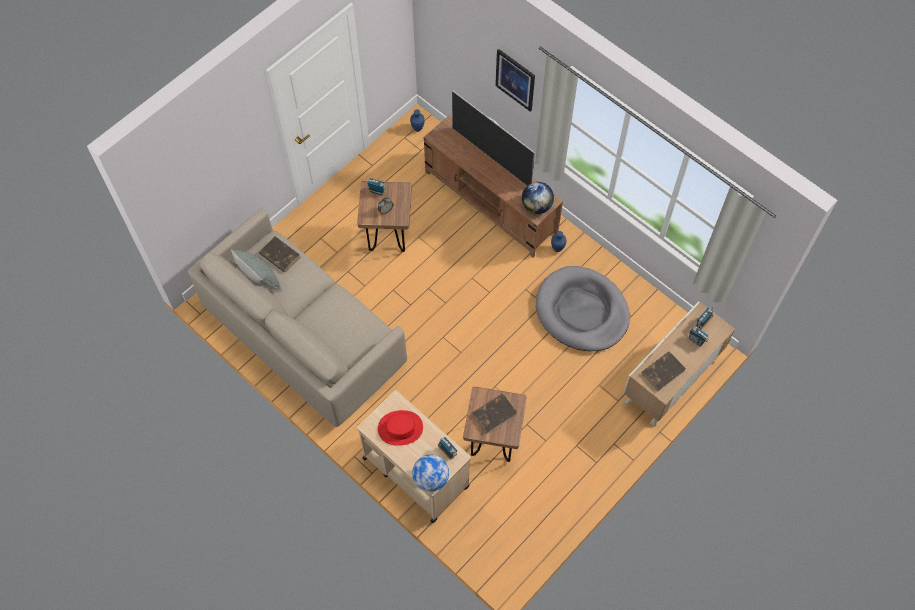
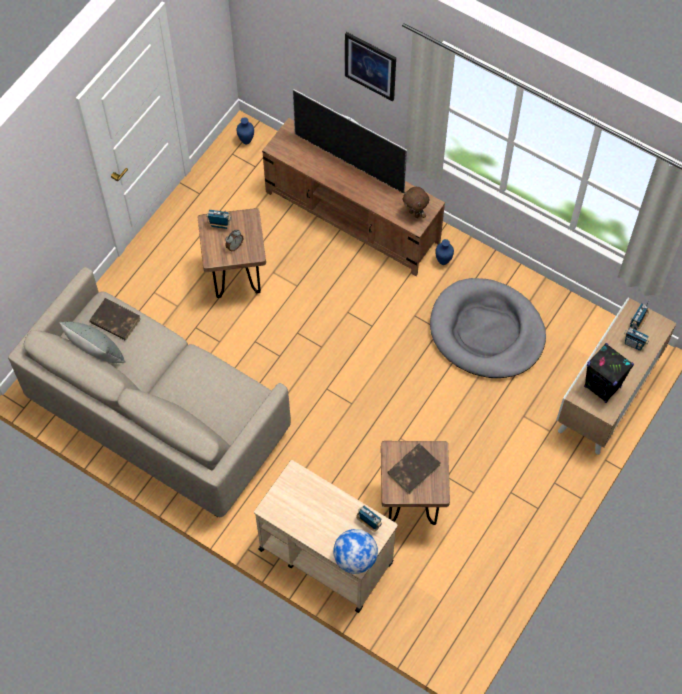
camera: 10 degrees left, 0 degrees up
(400, 428) = (306, 504): red hat -> none
(536, 206) = (415, 213): globe -> brown plush toy
(663, 371) = (602, 387): brown book -> black speaker

